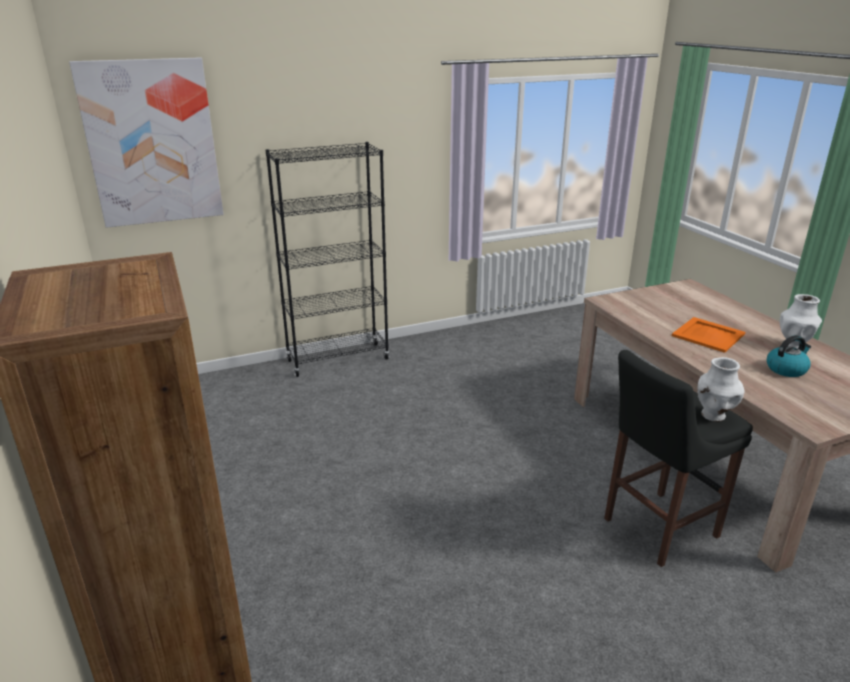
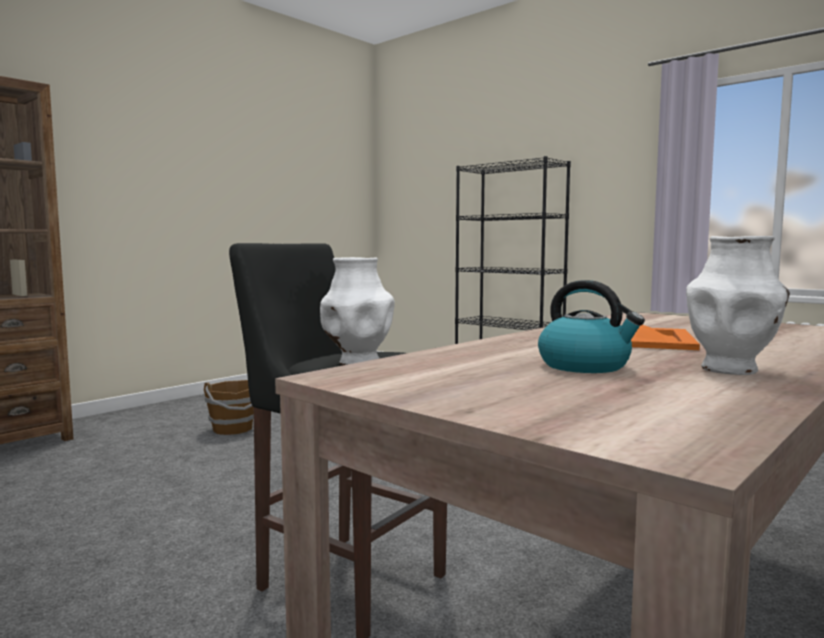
camera: 65 degrees right, 20 degrees down
(152, 143) = (416, 166): picture -> none
(317, 538) = (233, 429): none -> brown bucket

